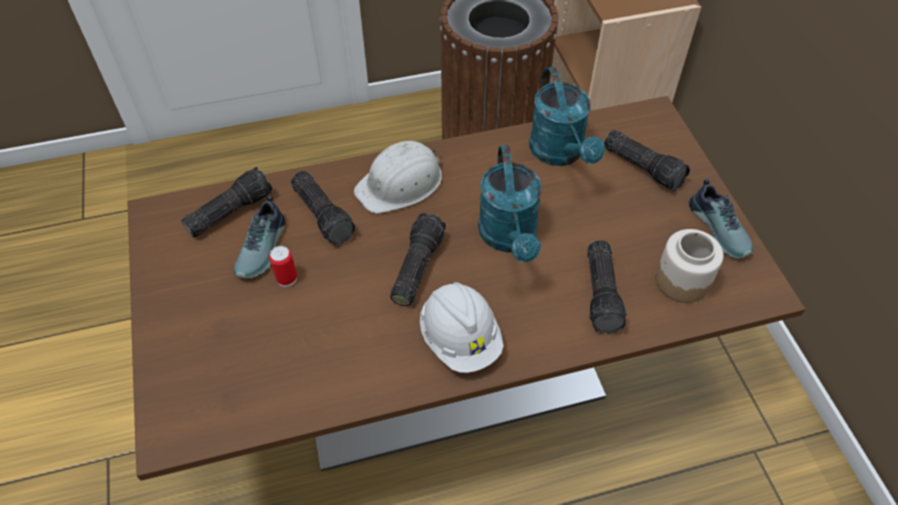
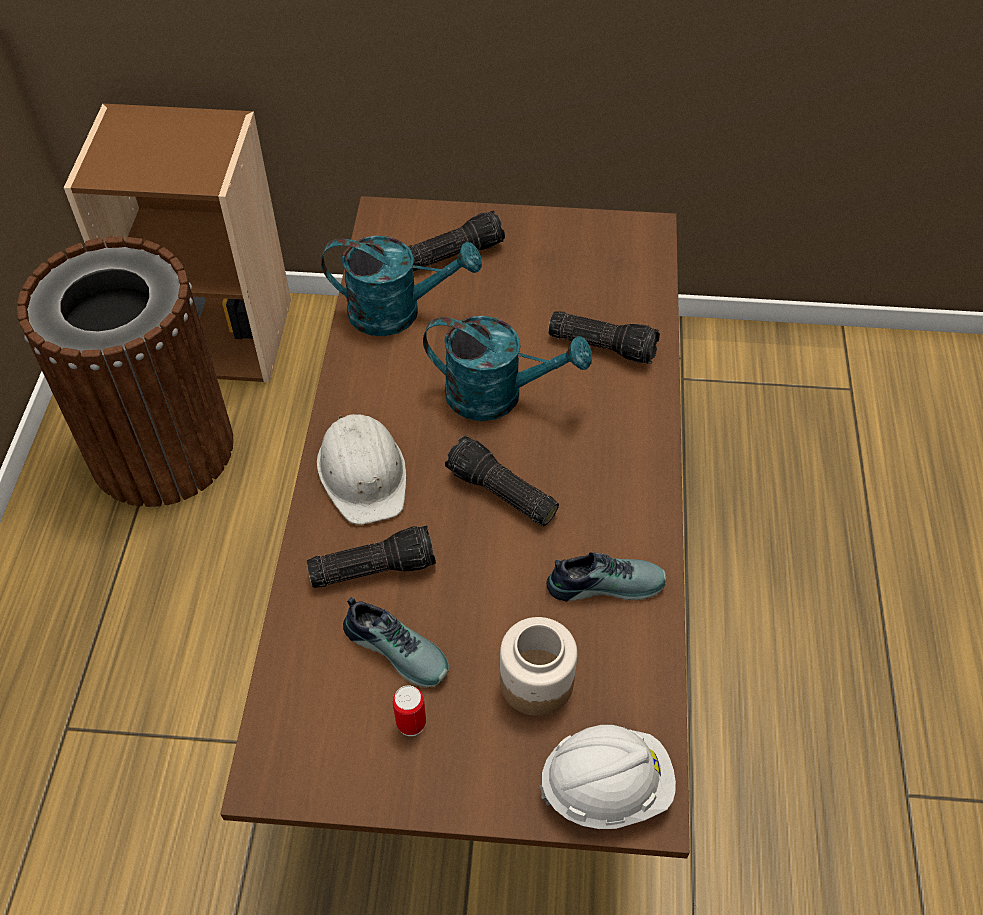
camera: 70 degrees left, 0 degrees up
(229, 211) = (312, 676): flashlight -> none
(286, 278) = (459, 631): can -> can (411, 723)
(460, 339) = (614, 480): white hard hat -> white hard hat (606, 787)
(682, 280) = (611, 281): jar -> jar (535, 682)
(721, 228) = (561, 229): shoe -> shoe (605, 582)

